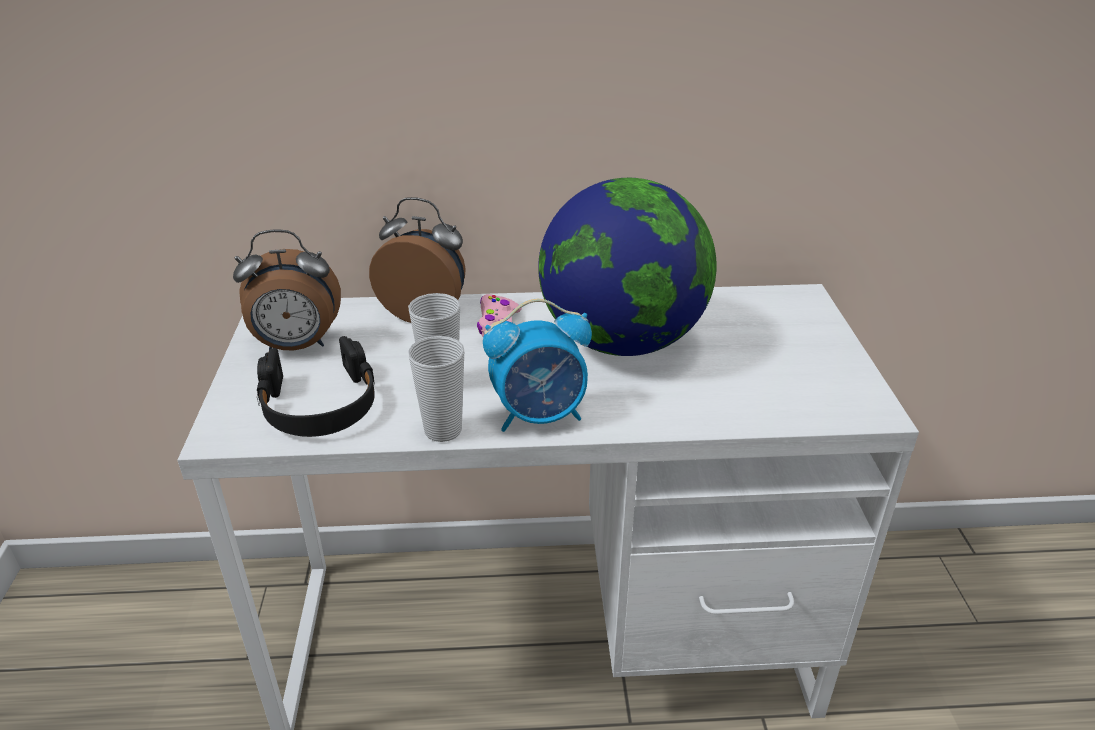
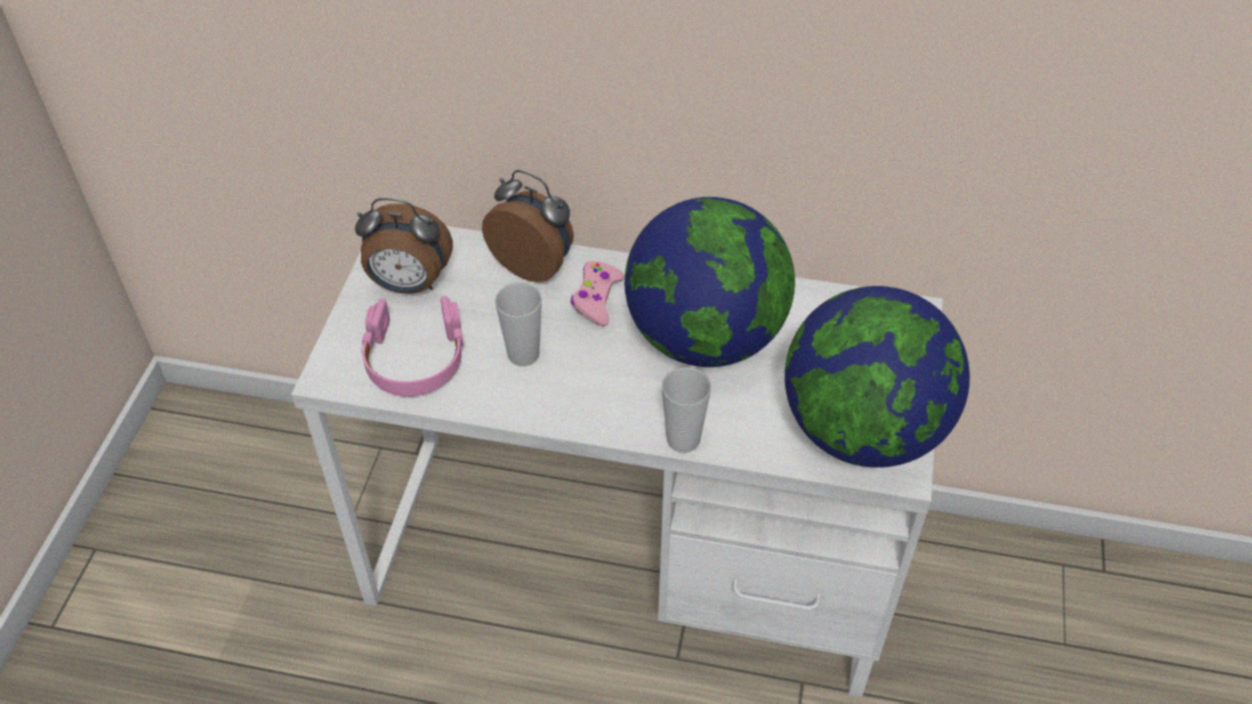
camera: 15 degrees right, 15 degrees up
(319, 404) = (414, 358): black headphones -> pink headphones
(443, 430) = (510, 409): cup -> cup (683, 439)
(540, 416) = (597, 411): alarm clock -> none
(815, 387) = (862, 431): none -> globe

